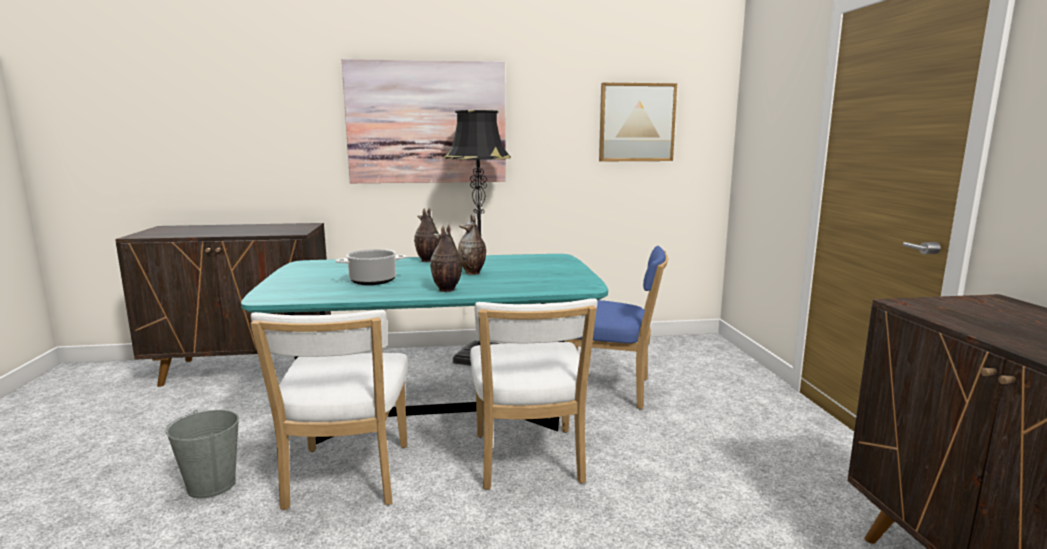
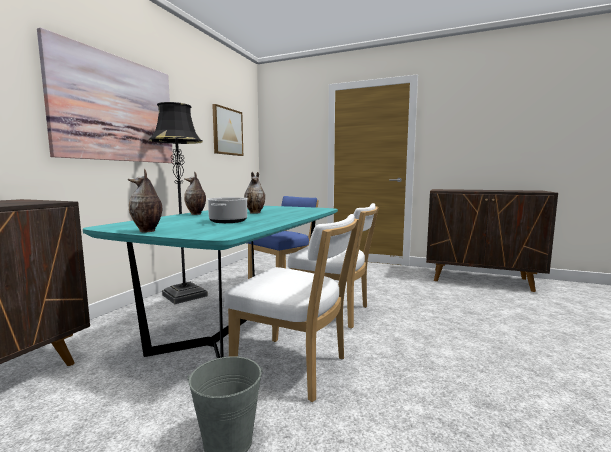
camera: 60 degrees left, 5 degrees down
(446, 290) = (287, 216): vase -> vase (147, 231)

